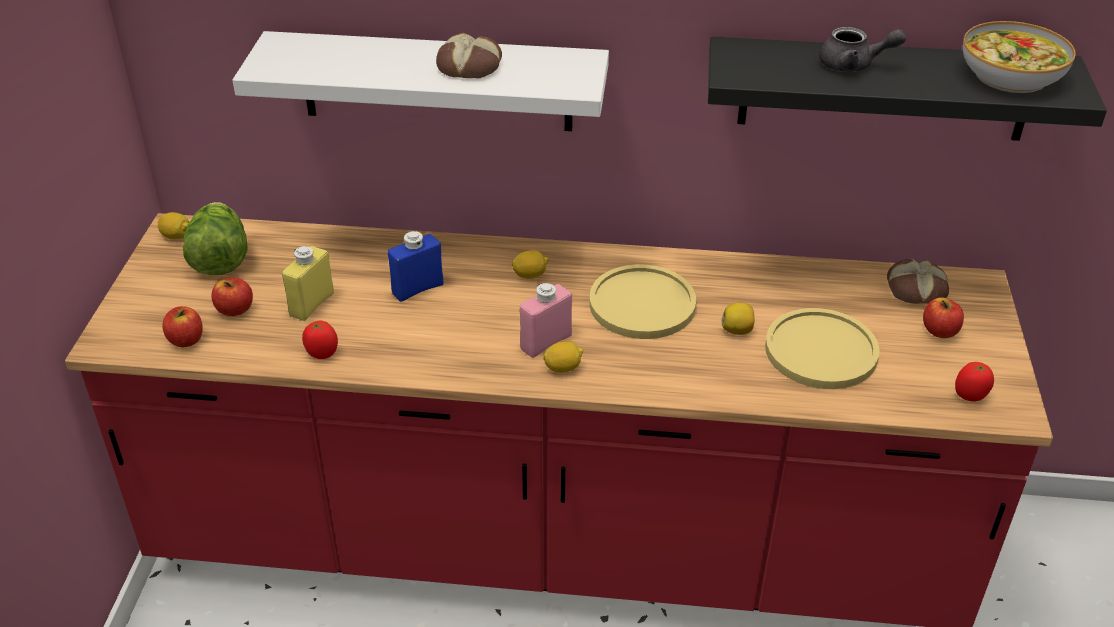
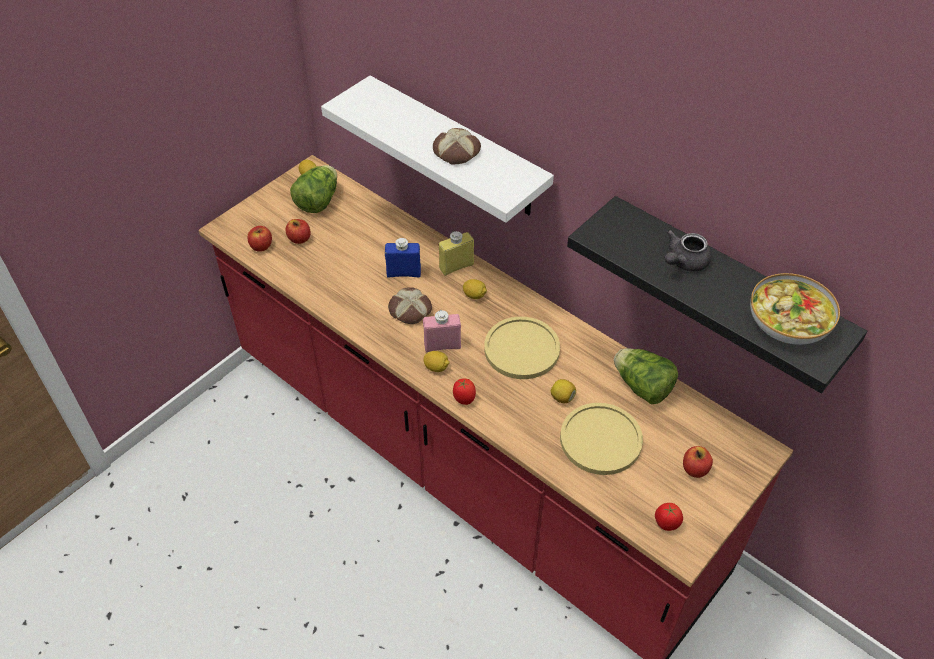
camera: 35 degrees right, 10 degrees up
(312, 304) = (340, 255): yellow bottle -> yellow bottle (456, 266)
(321, 354) = (319, 290): tomato -> tomato (464, 399)
(807, 281) = (642, 387): none -> lettuce
(853, 65) = (683, 262): grey teapot -> grey teapot turned 90 degrees clockwise
(916, 290) = (711, 431): bread -> bread (409, 310)

